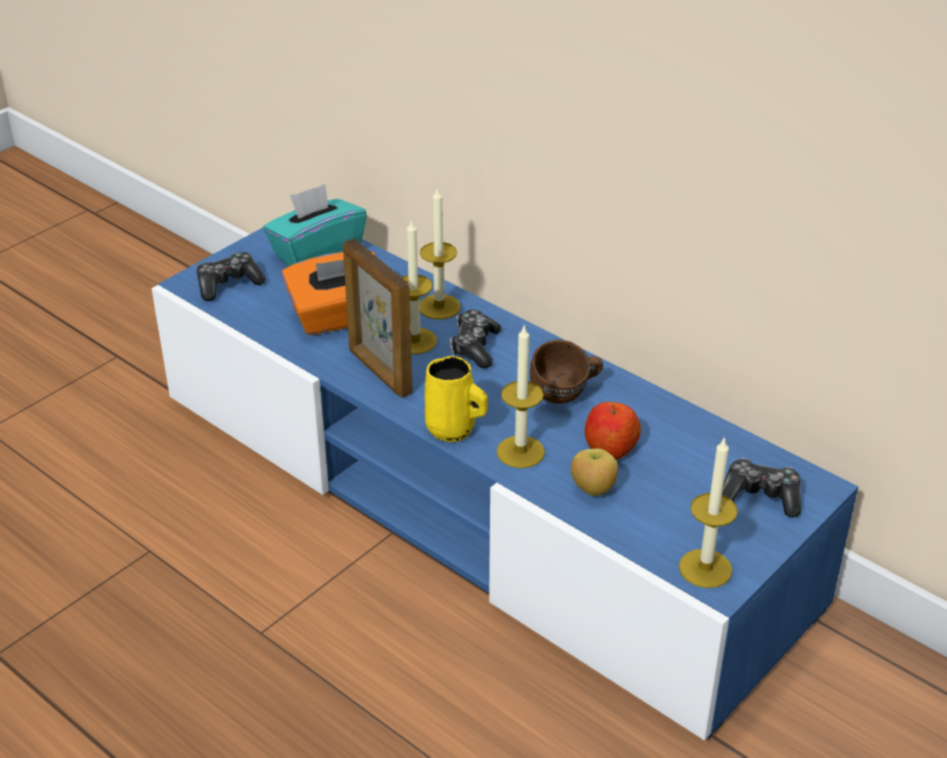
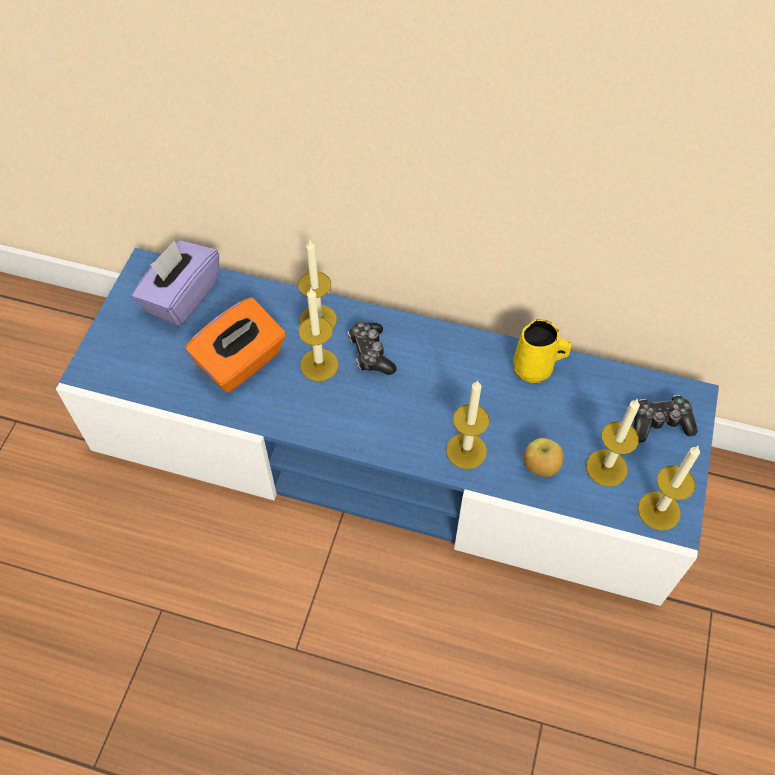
camera: 25 degrees left, 20 degrees up
(228, 284) = (124, 360): game controller -> none
(317, 254) = (181, 297): turquoise tissue box -> purple tissue box
(379, 372) = (309, 410): picture frame -> none
(453, 430) = (402, 449): yellow mug -> yellow mug (534, 369)
(567, 395) = (469, 377): brown mug -> none
(610, 448) = (530, 419): apple -> none
(669, 513) = (606, 468): none -> candle

